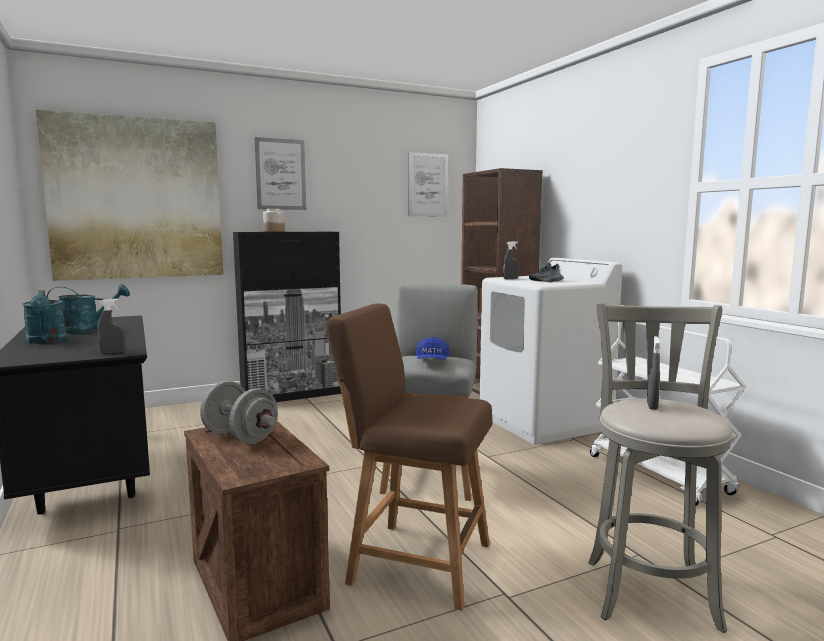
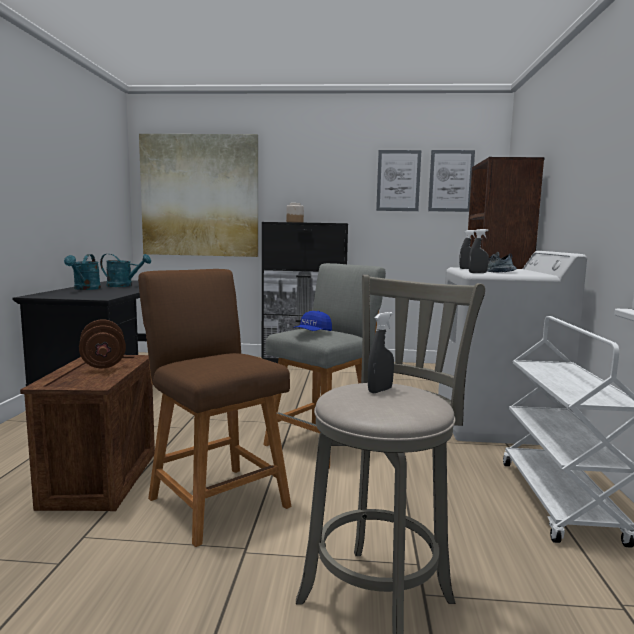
camera: 30 degrees right, 0 degrees up
(113, 352) = (94, 297): grey spray bottle -> grey spray bottle (477, 273)
(240, 437) = (103, 363): grey dumbbell -> brown dumbbell
(280, 174) = (309, 174): picture -> picture (398, 180)

